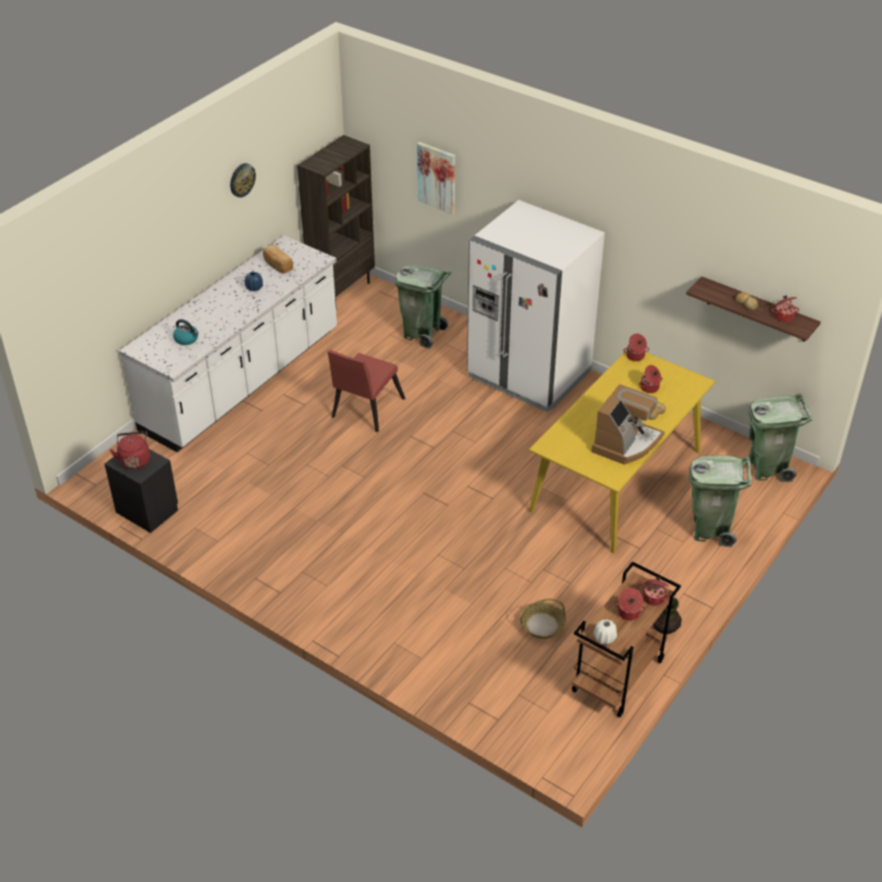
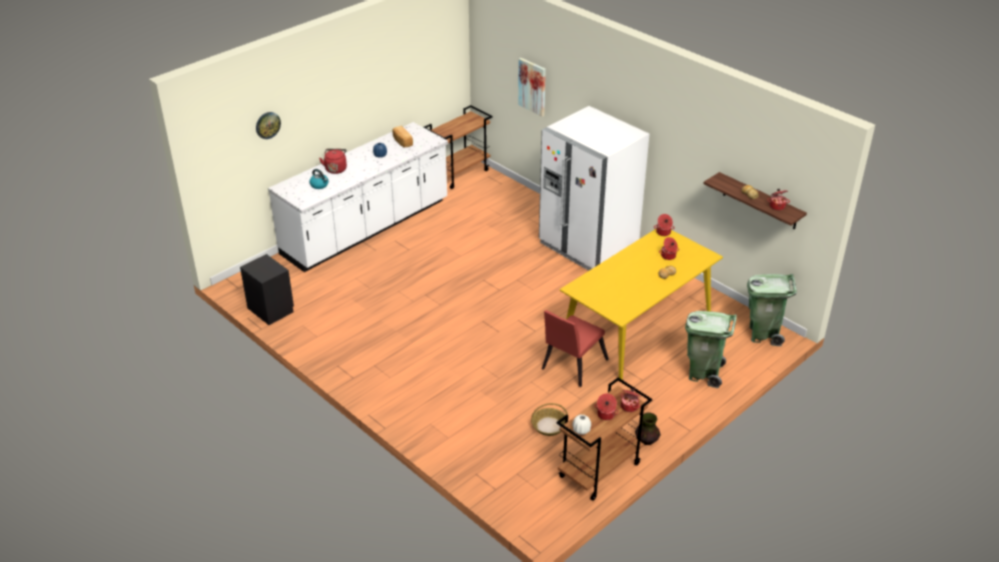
camera: 10 degrees right, 5 degrees down
(135, 460) = (262, 267): red kettle -> red kettle (336, 169)
(242, 180) = (379, 72): wall clock -> wall clock (267, 125)
(342, 291) = (459, 173): brown bookcase -> brown cart
(365, 410) = (453, 258): red chair -> red chair (571, 366)
(422, 333) = (512, 209): green trash can -> none
(626, 443) = (637, 293): coffee machine -> none

